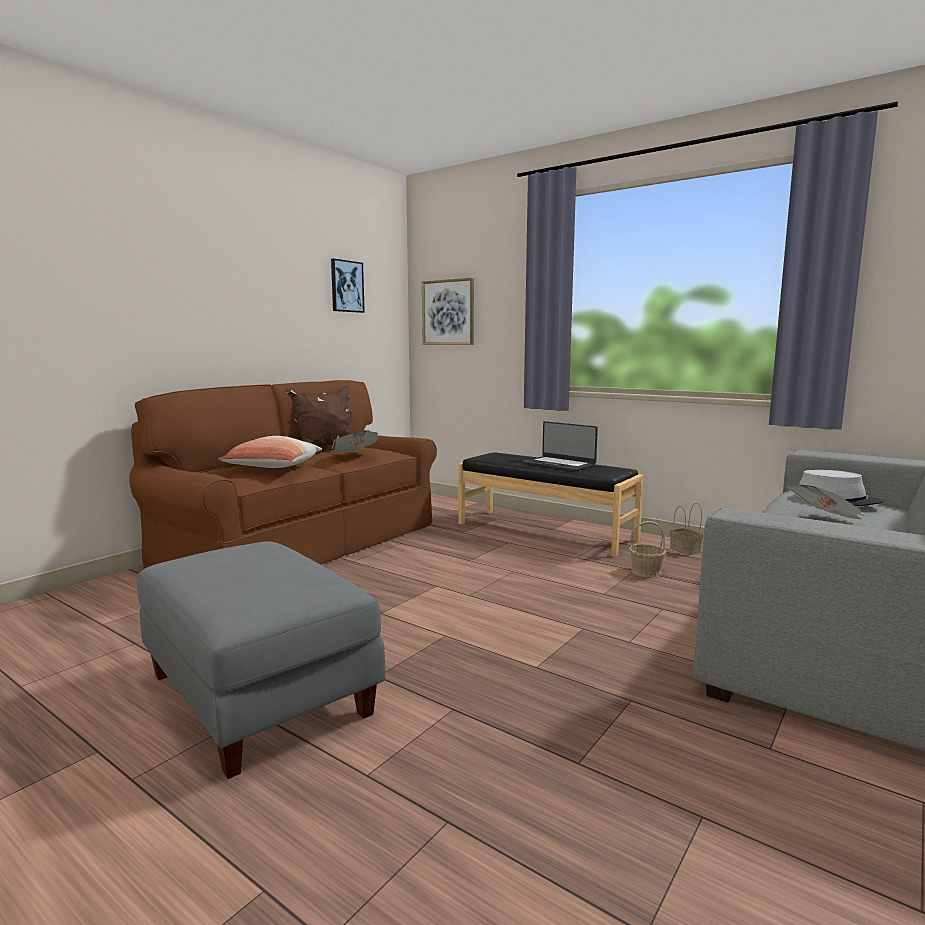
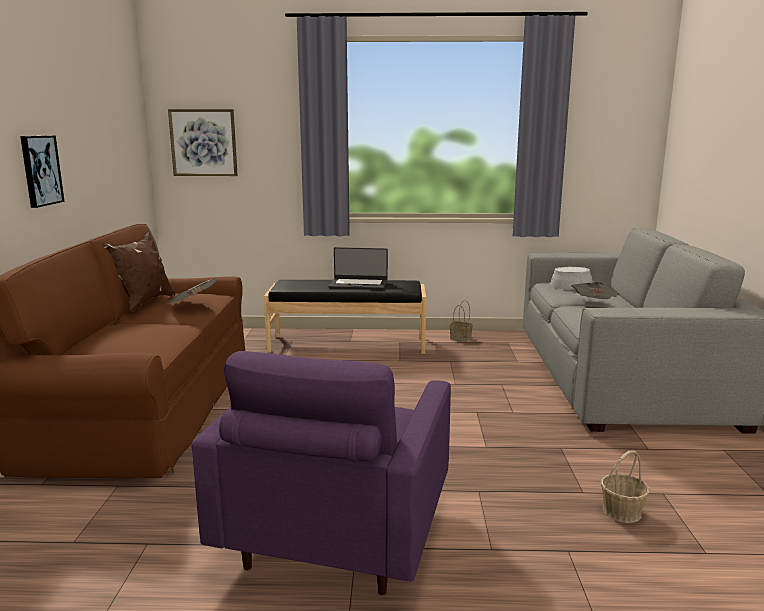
camera: 35 degrees left, 5 degrees up
(256, 694) = (334, 536): grey ottoman -> purple armchair
(273, 468) = (145, 333): pillow -> none
(346, 286) = (108, 118): picture -> picture (40, 170)
(646, 571) = (458, 360): basket -> basket (622, 511)

